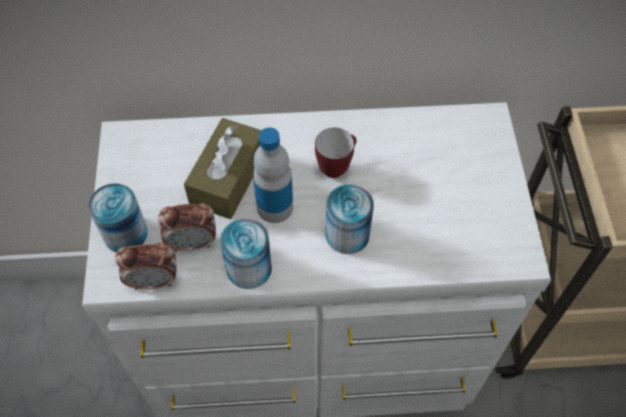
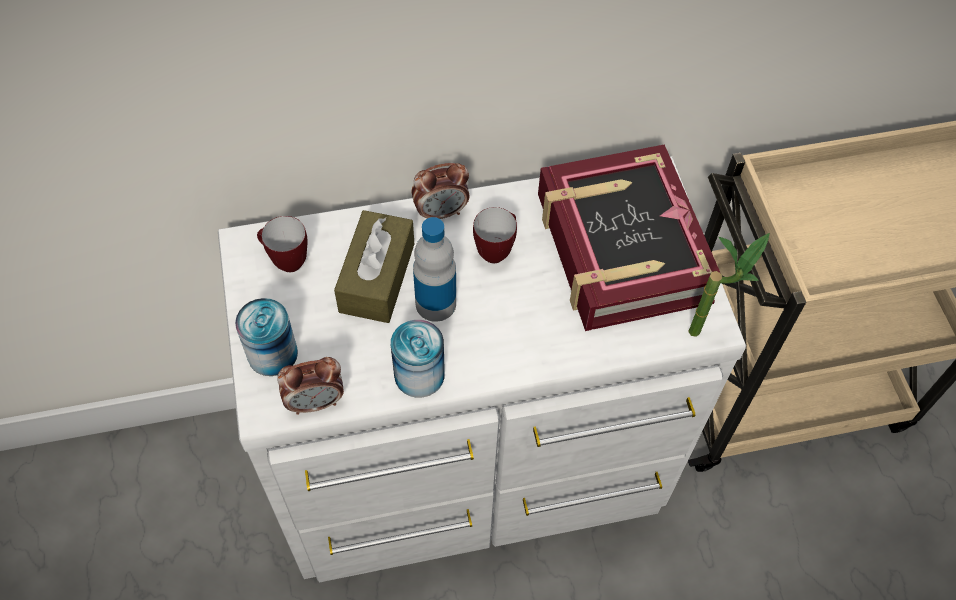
camera: 10 degrees left, 0 degrees up
(152, 155) = (285, 261): none -> mug
(193, 243) = (351, 354): alarm clock -> alarm clock (441, 212)
(347, 234) = (521, 324): can -> none
(447, 178) = (620, 248): none -> book
(515, 261) = (706, 330): none -> potted plant

